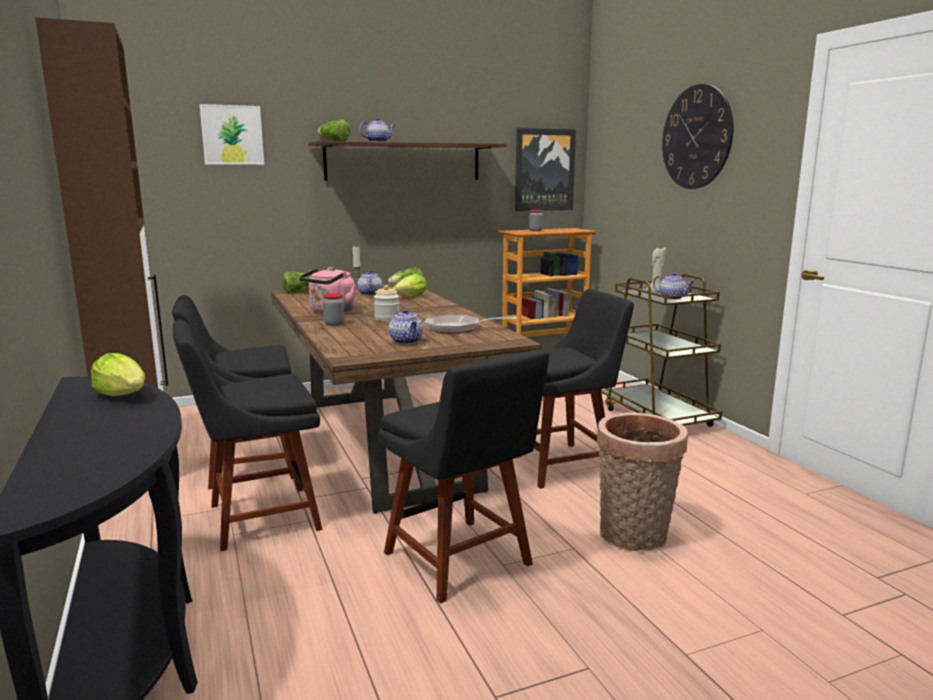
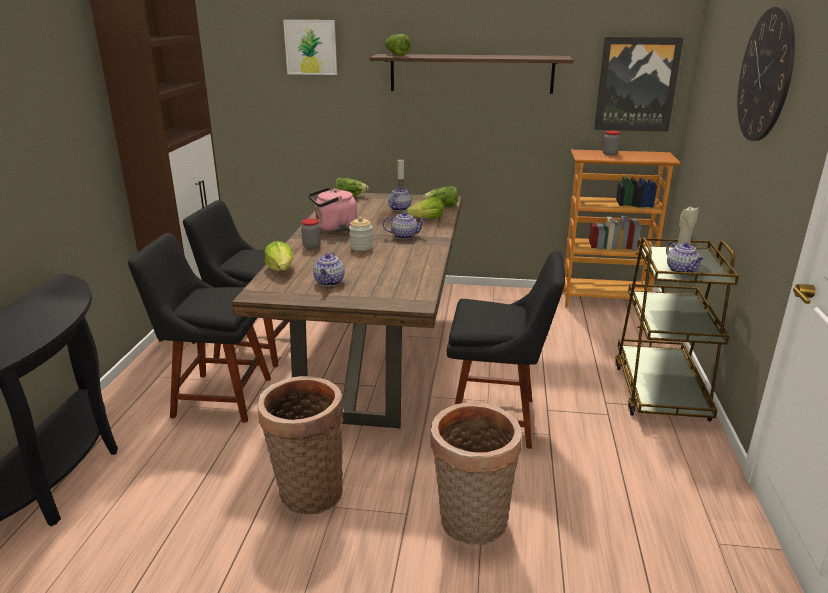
camera: 30 degrees right, 10 degrees up
(124, 395) = (61, 302): lettuce -> lettuce (281, 270)
(378, 142) = (436, 56): teapot -> teapot (405, 236)
(458, 328) = (396, 273): frying pan -> none
(461, 562) = (307, 491): black chair -> basket

